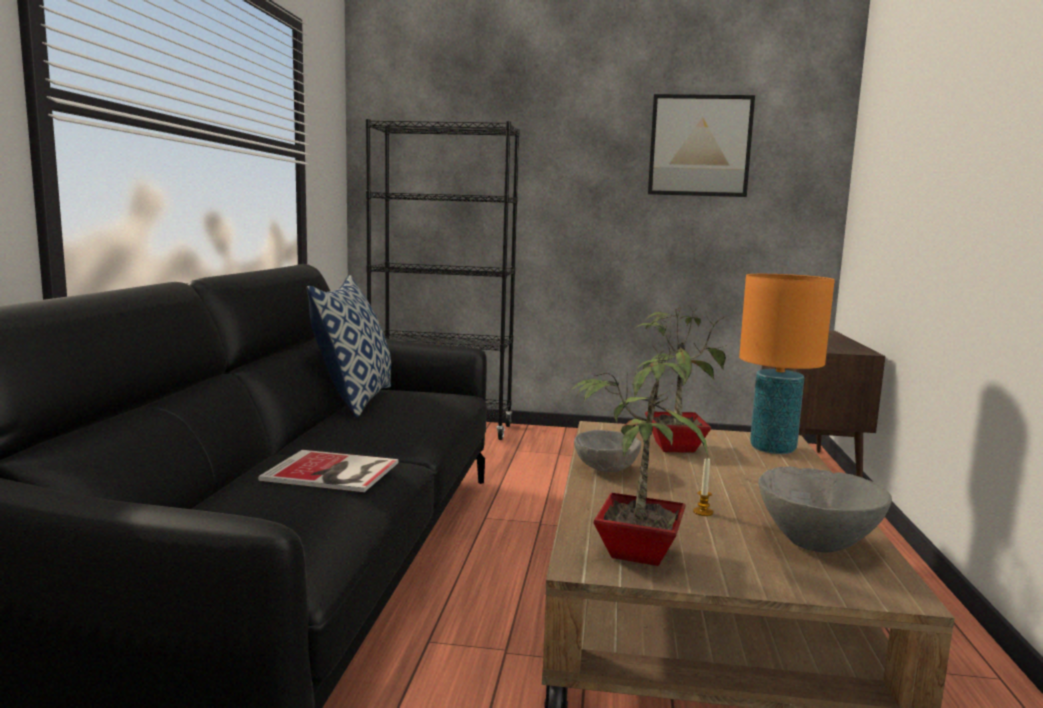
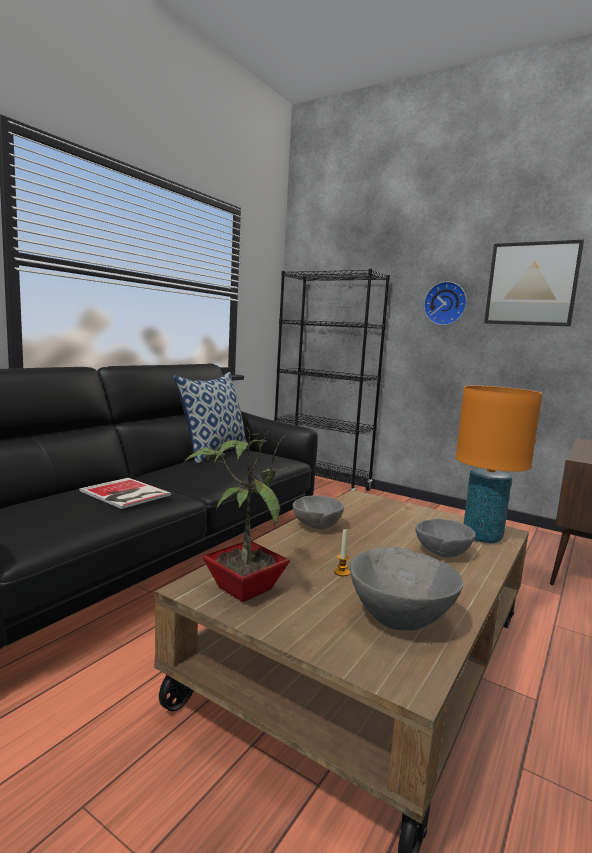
camera: 25 degrees right, 0 degrees up
(596, 169) = (445, 303): none -> wall clock
(674, 447) = (397, 520): potted plant -> none
(762, 473) = (442, 554): none -> grey bowl

